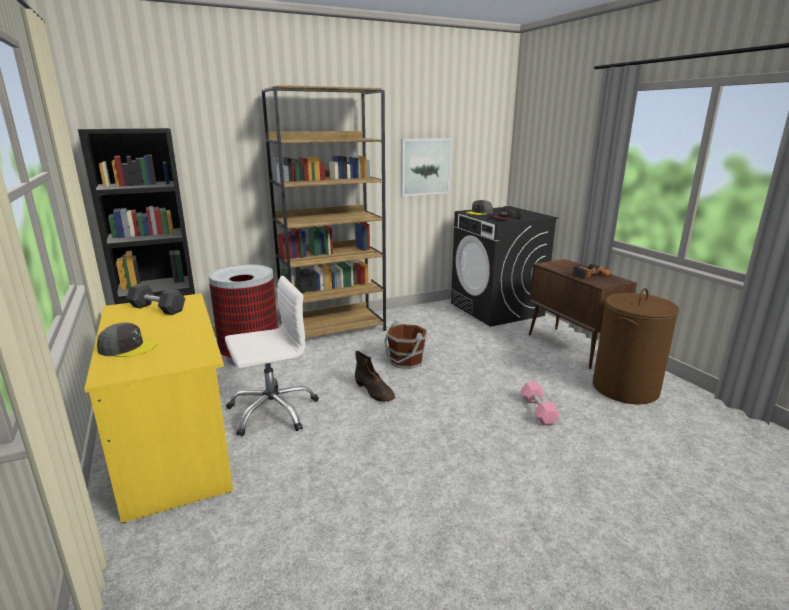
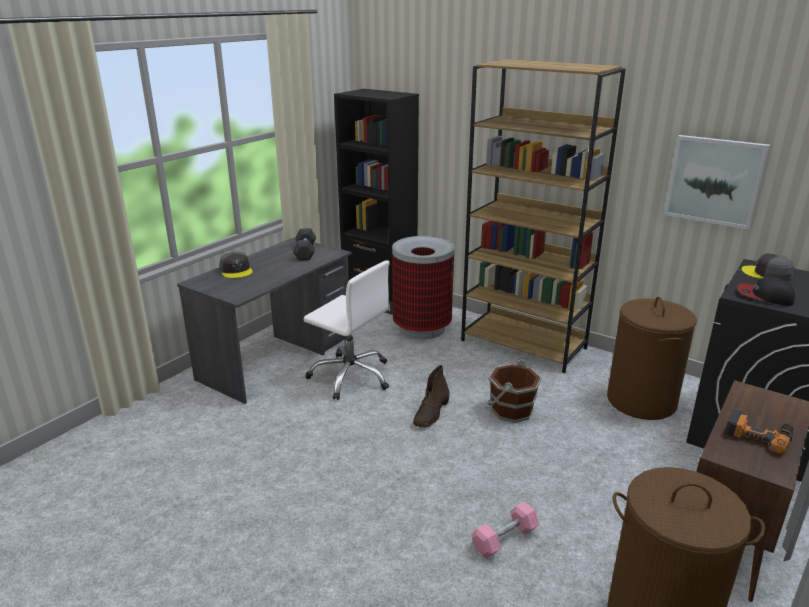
camera: 60 degrees right, 5 degrees up
(175, 445) = (277, 358): yellow desk -> grey desk
(441, 322) = (641, 401): none -> brown laundry basket

